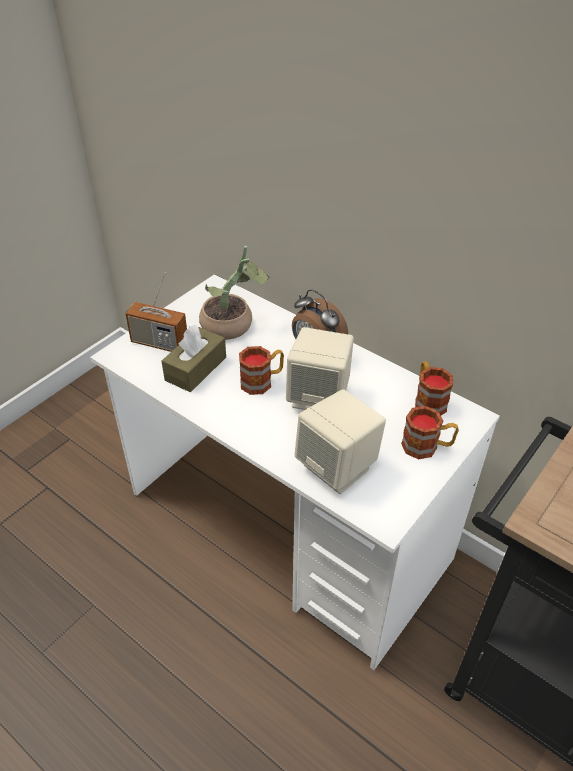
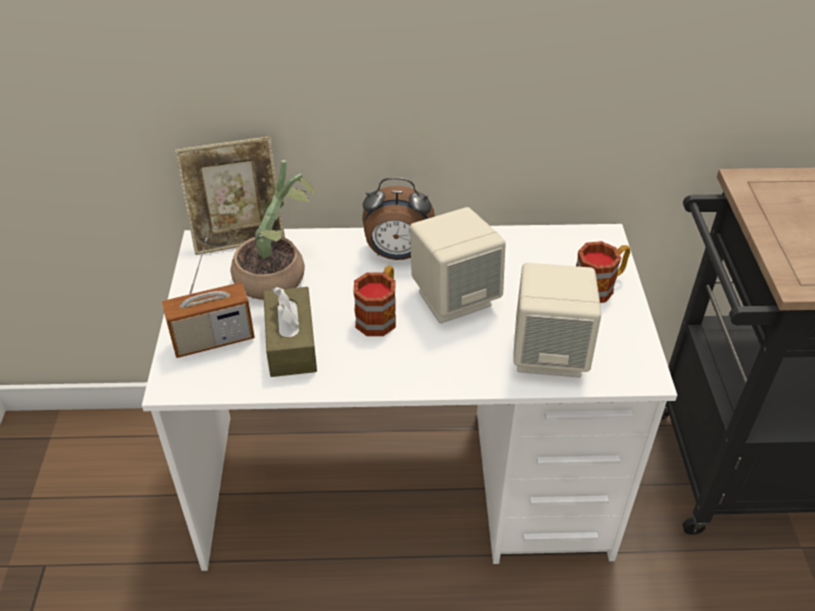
camera: 40 degrees left, 0 degrees up
(238, 292) = (238, 236): none -> picture frame
(428, 400) = (552, 243): mug -> none

